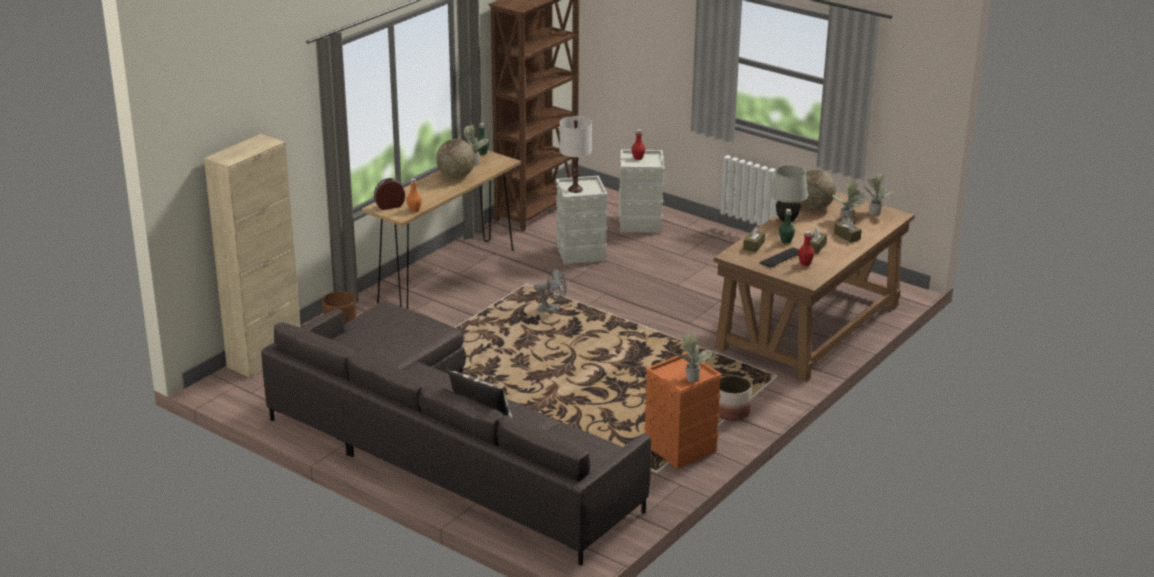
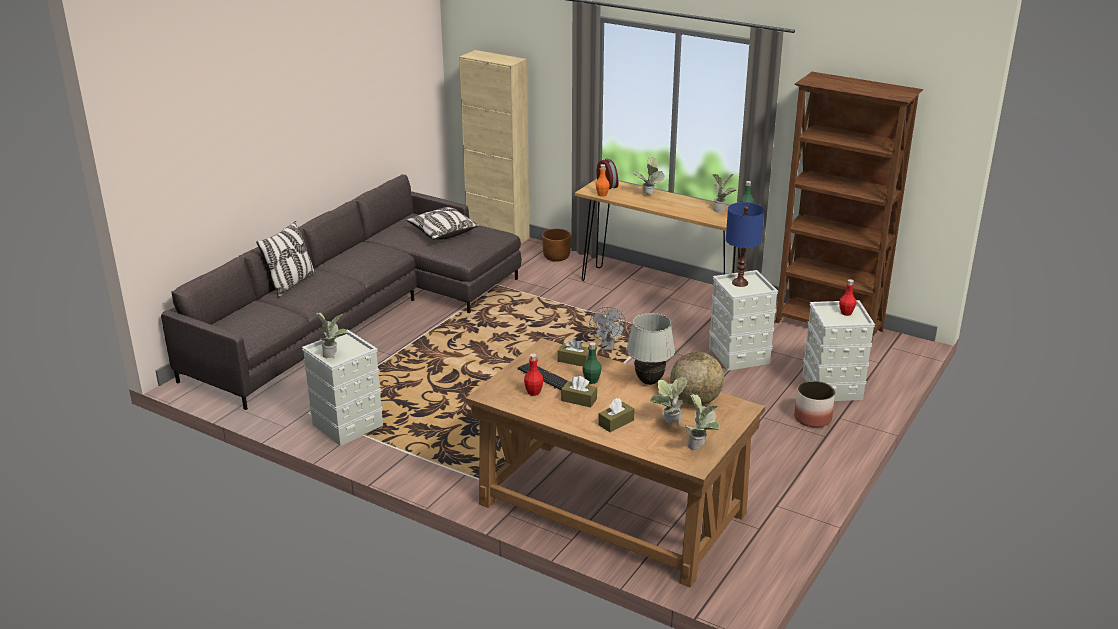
camera: 85 degrees right, 0 degrees up
(374, 338) = (442, 232): none -> pillow
(426, 189) = (648, 196): none -> potted plant
(456, 176) = (683, 205): globe -> none
(575, 189) = (740, 283): white table lamp -> blue table lamp
(680, 449) = (346, 425): orange storage box -> grey storage box
(732, 412) = (414, 454): planter -> planter (813, 419)

